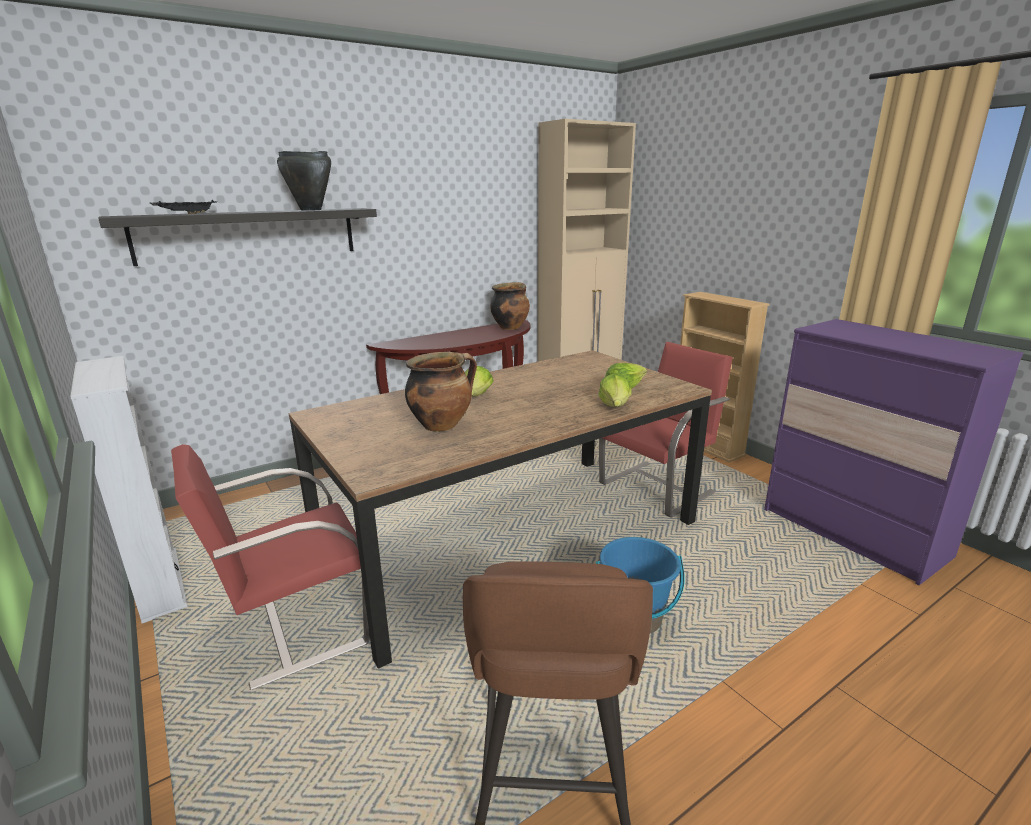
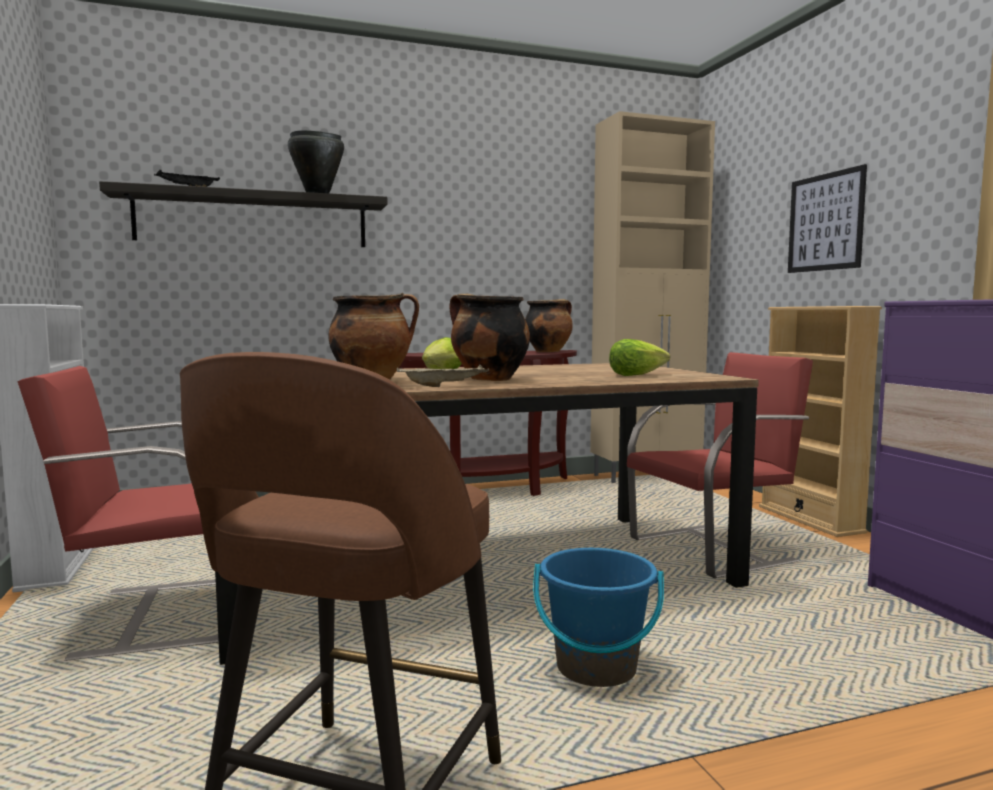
camera: 15 degrees right, 15 degrees down
(511, 434) = (444, 386): none -> beige tray
(527, 411) = (488, 379): none -> cooking pot
(615, 406) = (605, 381): lettuce -> none
(727, 229) = (825, 222): none -> picture

